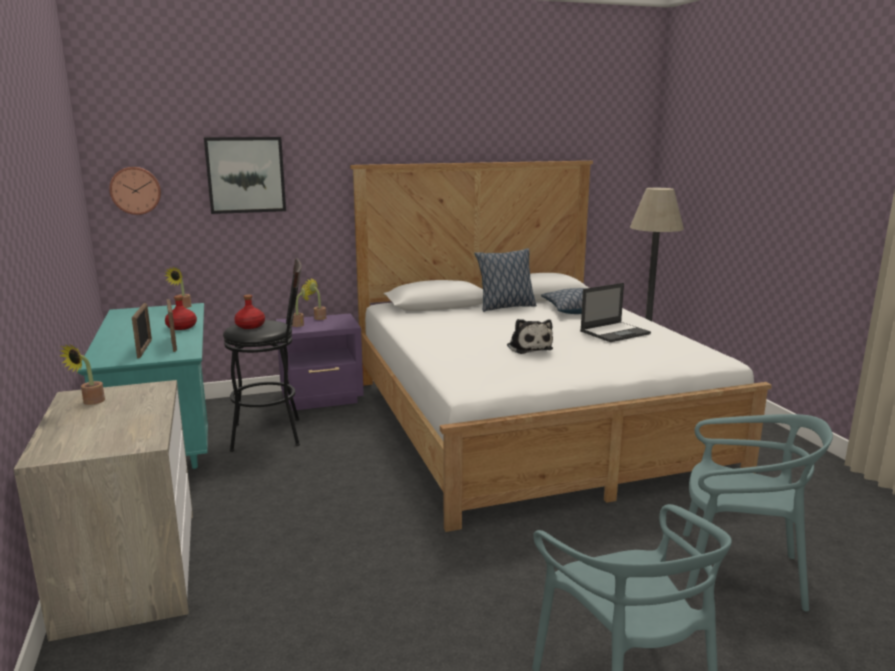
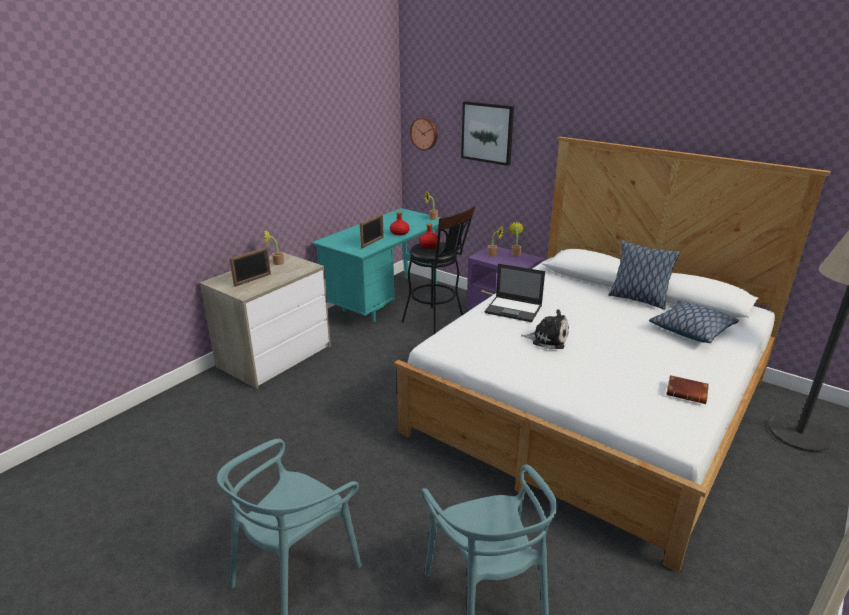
camera: 55 degrees right, 10 degrees up
(144, 349) = (356, 241): picture frame -> picture frame (253, 280)
(528, 347) = (547, 339): plush toy -> plush toy turned 105 degrees counterclockwise
(615, 332) = (657, 364): laptop -> laptop (514, 309)
(665, 338) = (687, 393): none -> brown book

